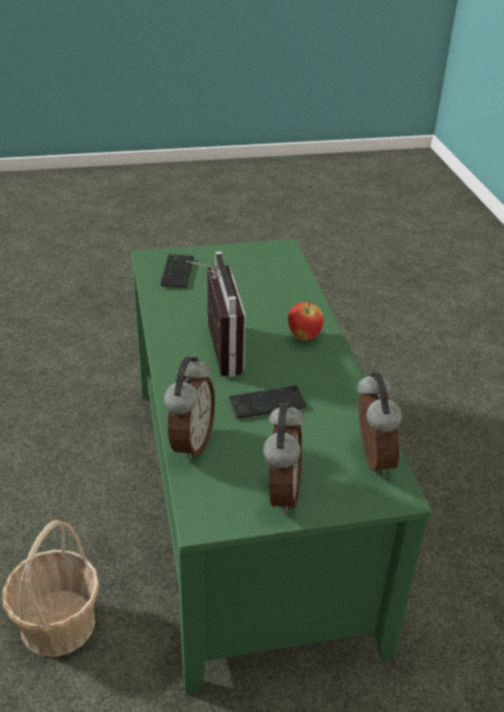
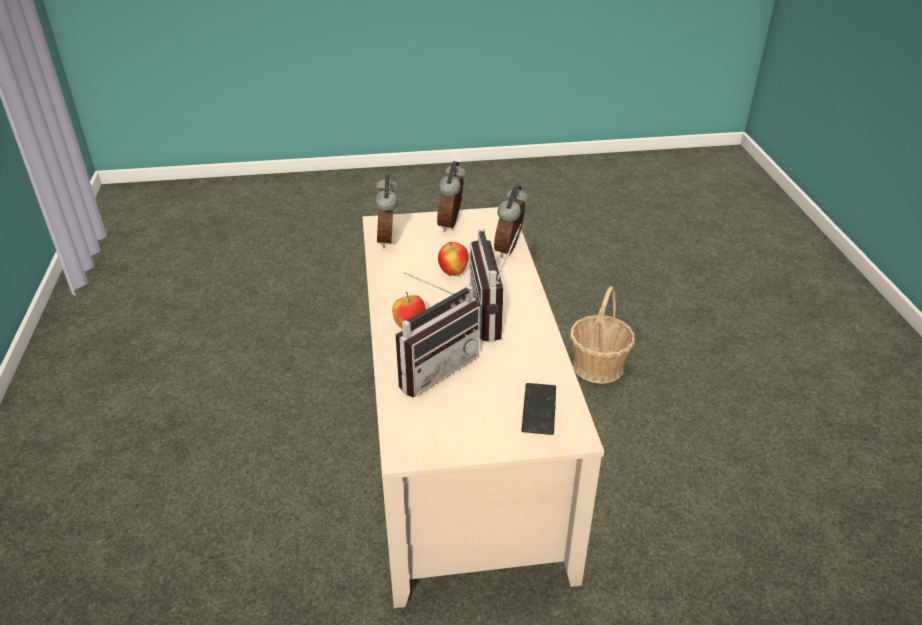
camera: 175 degrees left, 0 degrees up
(246, 501) = (461, 445): green coffee table -> beige coffee table
(267, 404) = (453, 272): phone -> apple
(272, 301) = (433, 367): none -> radio

